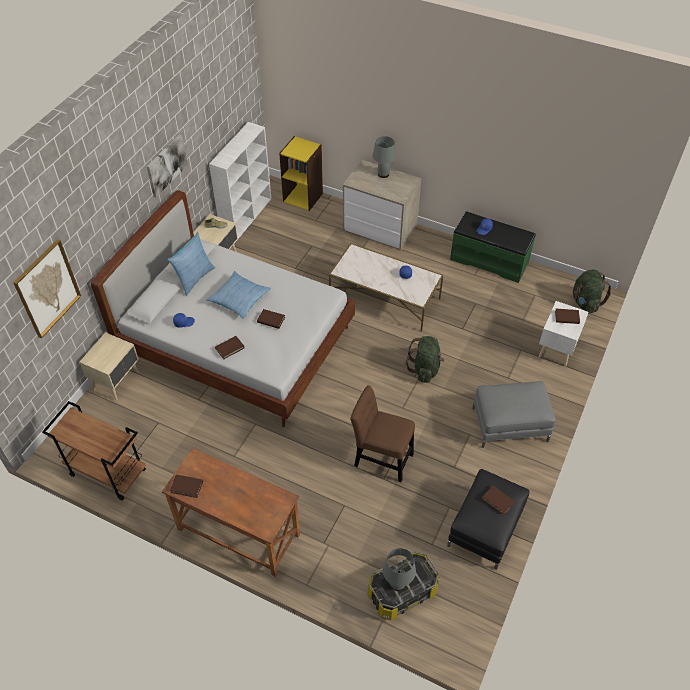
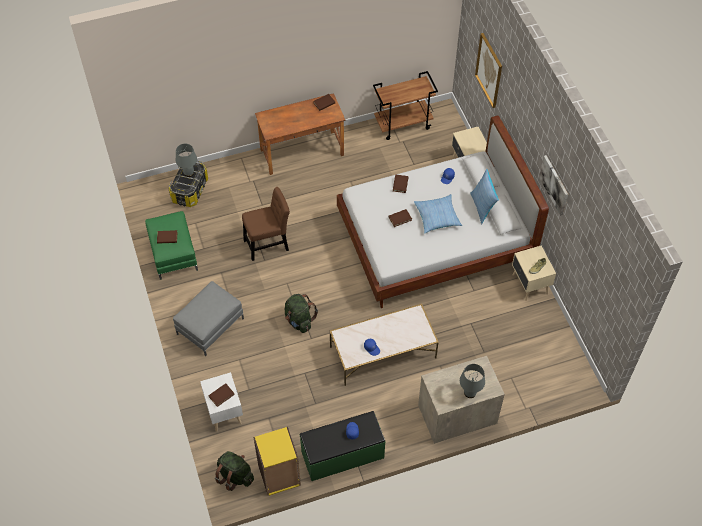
camera: 135 degrees right, 5 degrees up
(246, 216) = (563, 336): white bookcase -> none
(303, 197) = (549, 392): yellow bookcase -> yellow bookcase (279, 476)
(485, 527) = (173, 253): black ottoman -> green ottoman

